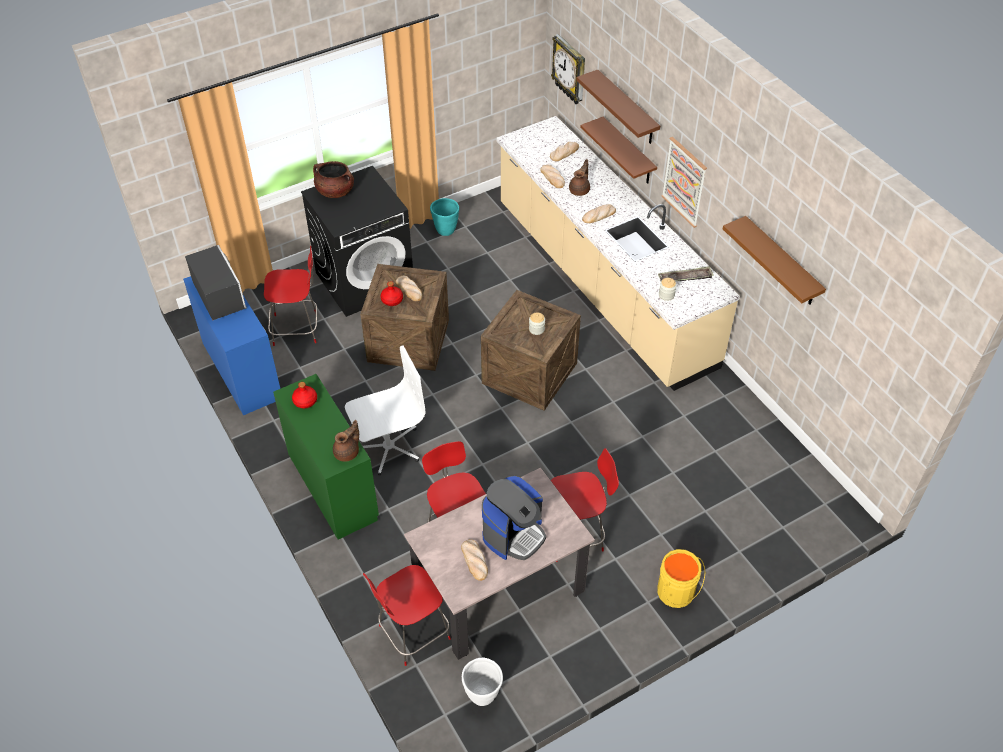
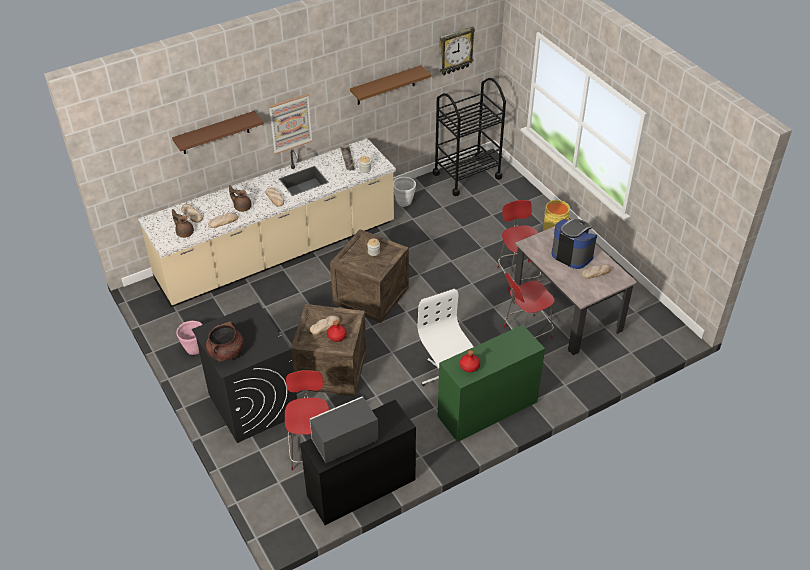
camera: 90 degrees left, 5 degrees down
(241, 370) = (361, 488): blue desk -> black desk
(347, 452) = (518, 337): brown teapot -> brown teapot (184, 232)
(412, 633) = (607, 355): red chair -> none
(445, 230) = (194, 349): turquoise planter -> pink planter
(482, 695) = (644, 319): white planter -> white planter (404, 202)
(570, 70) = (137, 170): wall clock -> wall clock (455, 50)
(628, 152) = (227, 161): brown shelf -> none
(795, 483) = (467, 175): none -> black cart

